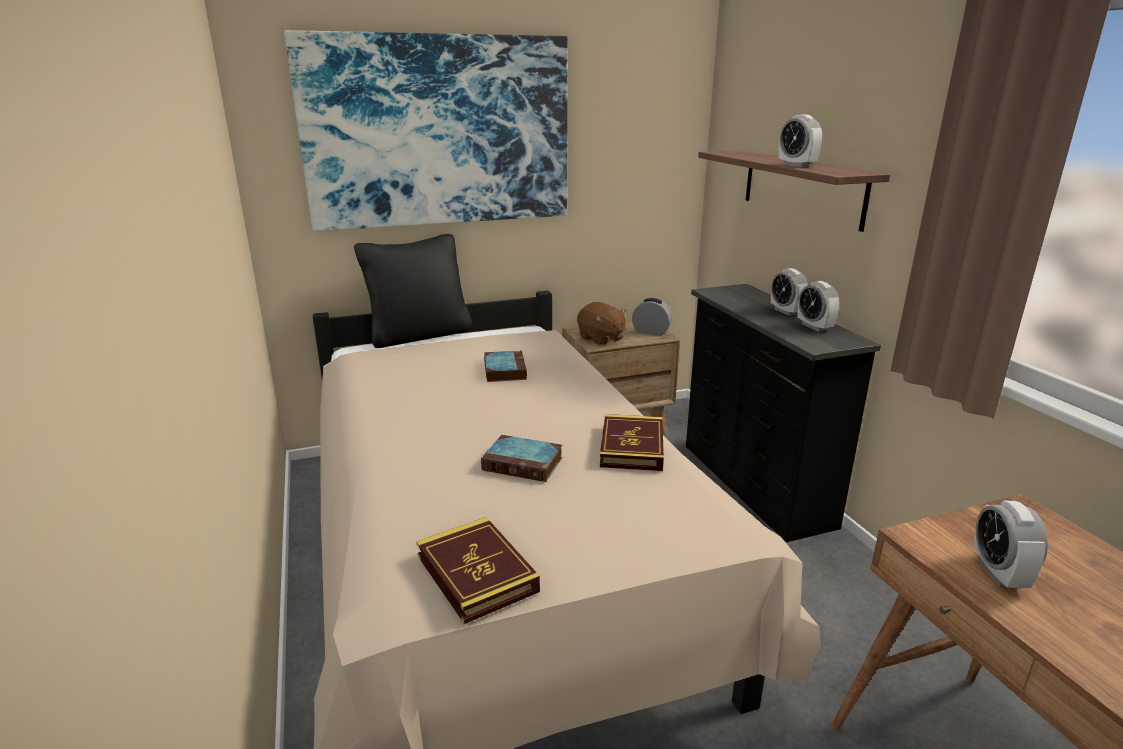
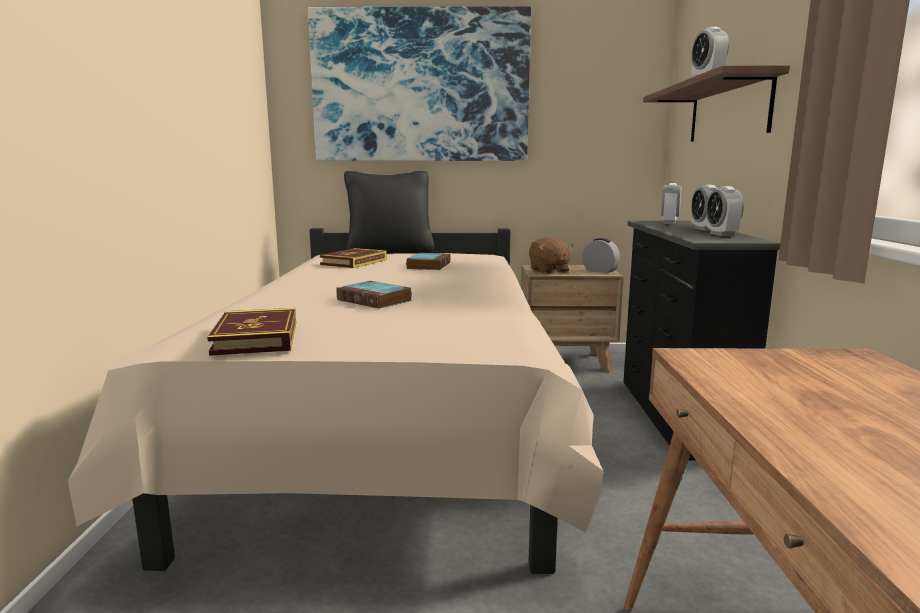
camera: 20 degrees right, 10 degrees down
(632, 447) = (480, 301): book -> book (354, 262)
(998, 573) = (760, 383): alarm clock -> alarm clock (669, 223)

